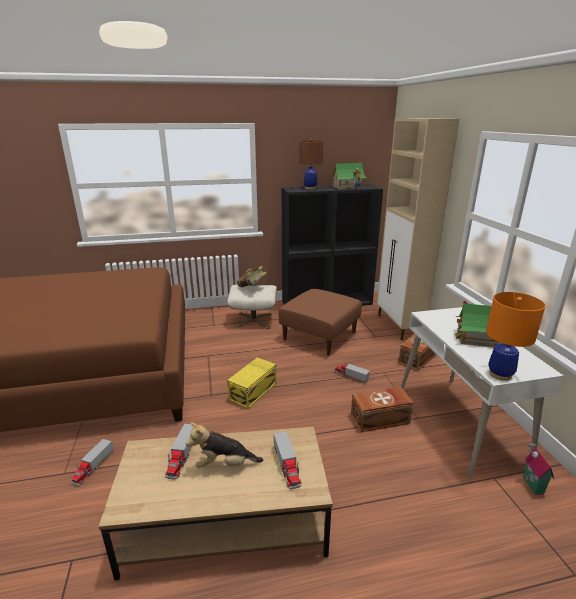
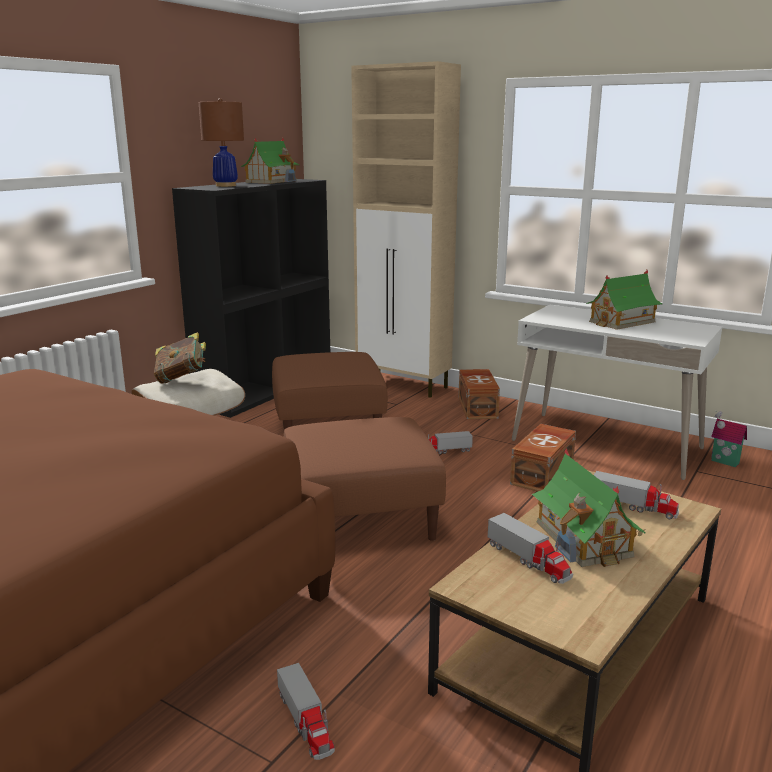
camera: 45 degrees left, 5 degrees down
(224, 464) = (583, 539): plush toy -> toy house
(254, 391) = (361, 517): yellow storage box -> brown ottoman
(500, 374) = (691, 339): orange table lamp -> none

